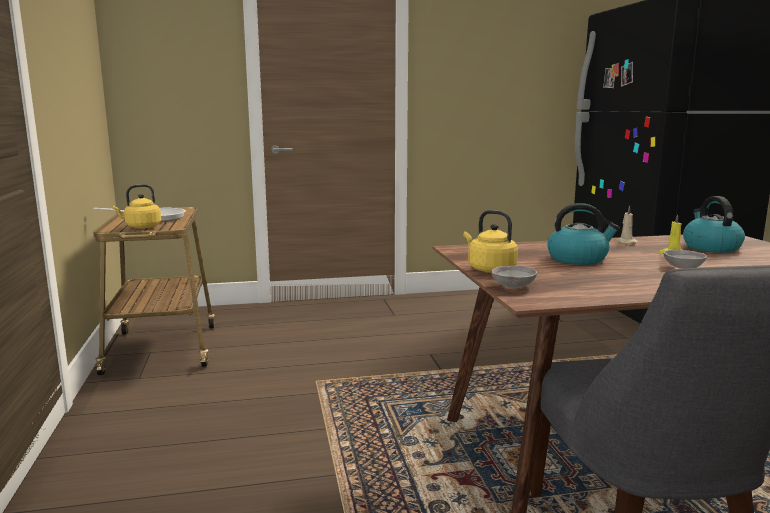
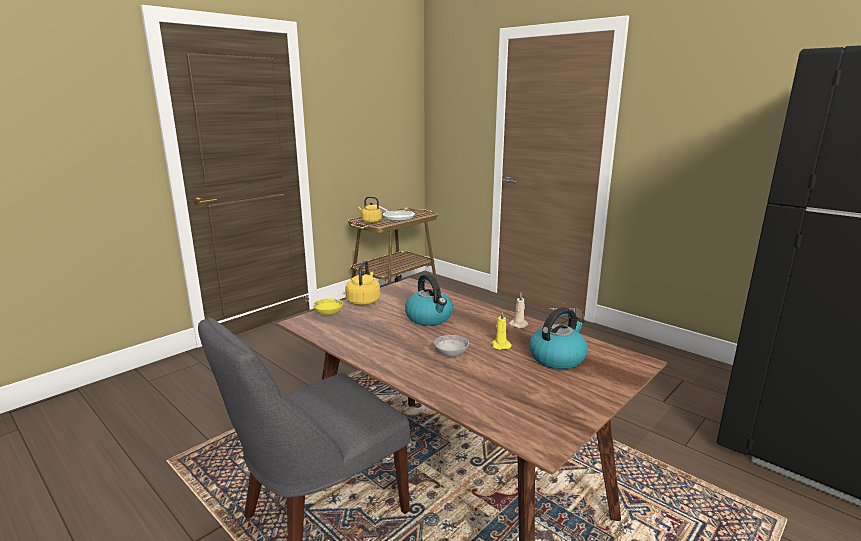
camera: 55 degrees right, 5 degrees up
(513, 286) = (328, 313): grey bowl -> yellow bowl

